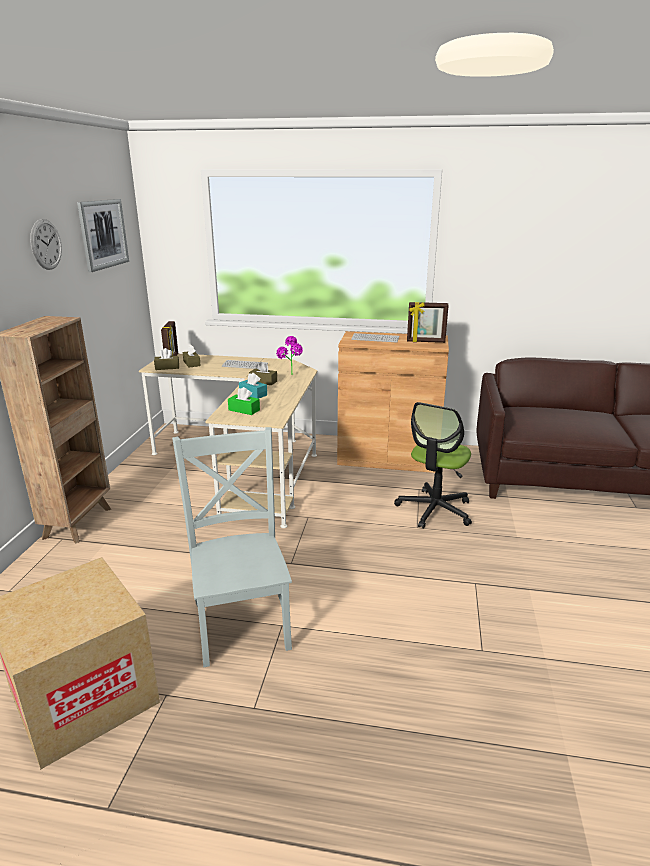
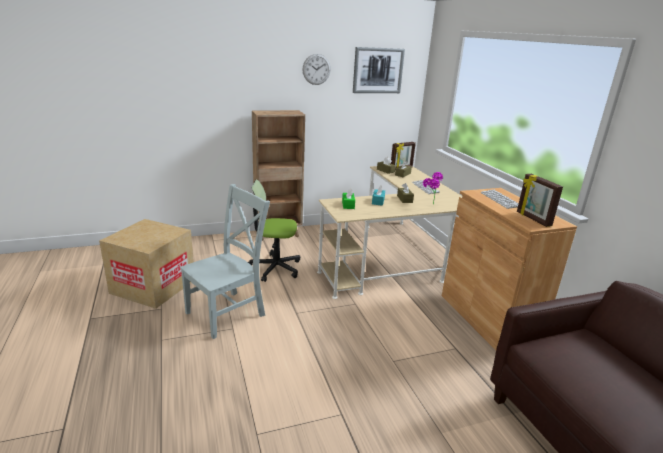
camera: 60 degrees right, 0 degrees up
(434, 510) = (431, 365): office chair -> office chair (275, 268)

